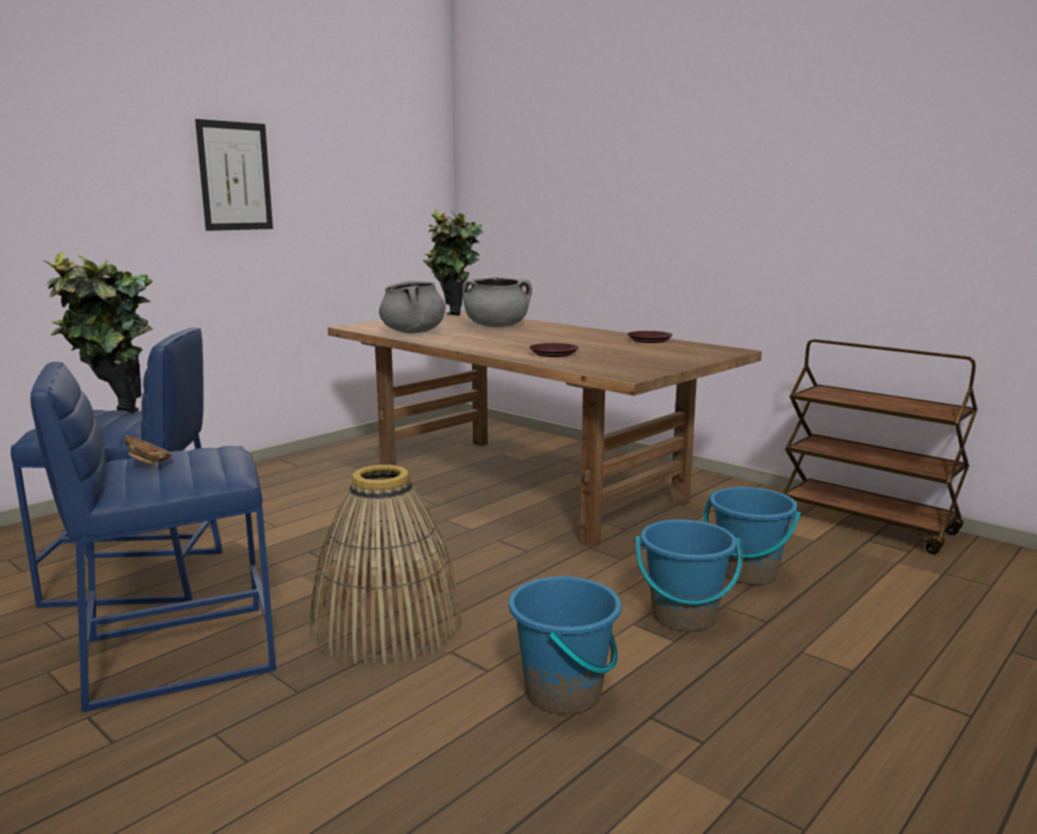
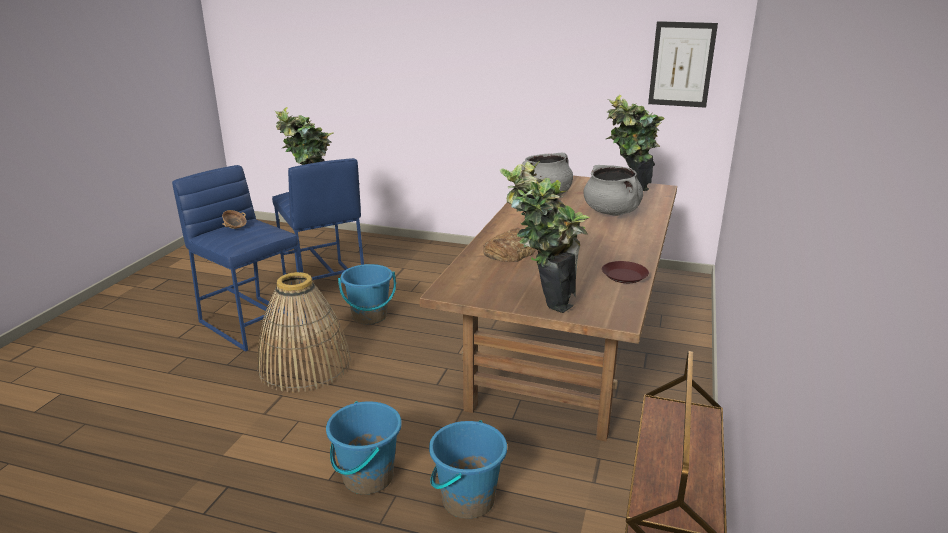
camera: 65 degrees right, 10 degrees up
(235, 176) = (512, 48): picture -> picture (681, 64)
(553, 354) = (509, 252): brown plate -> bread
(564, 693) = (246, 447): blue bucket -> blue bucket (369, 316)
(681, 359) = (540, 301): none -> potted plant

